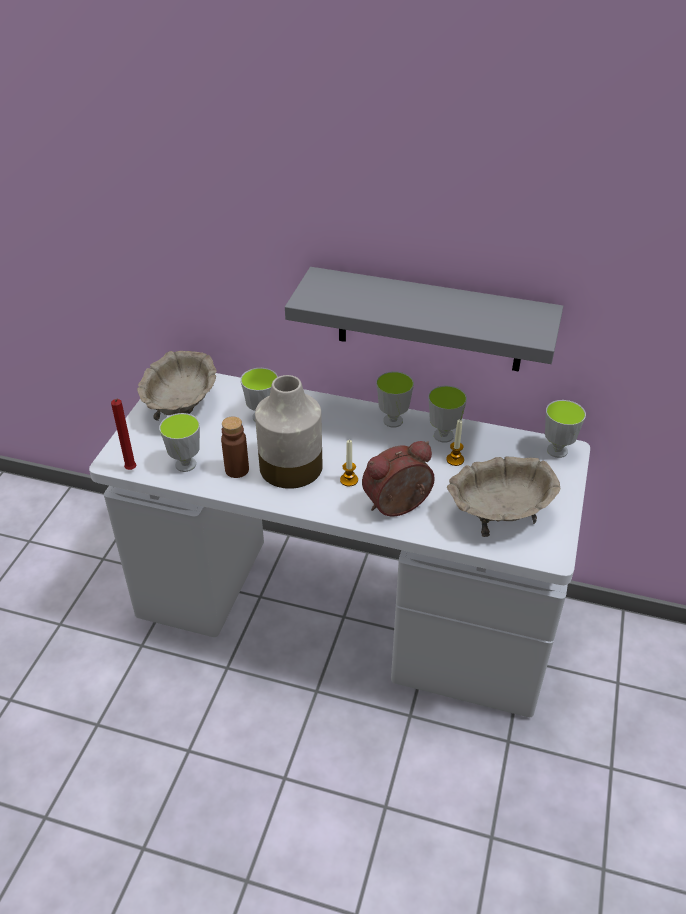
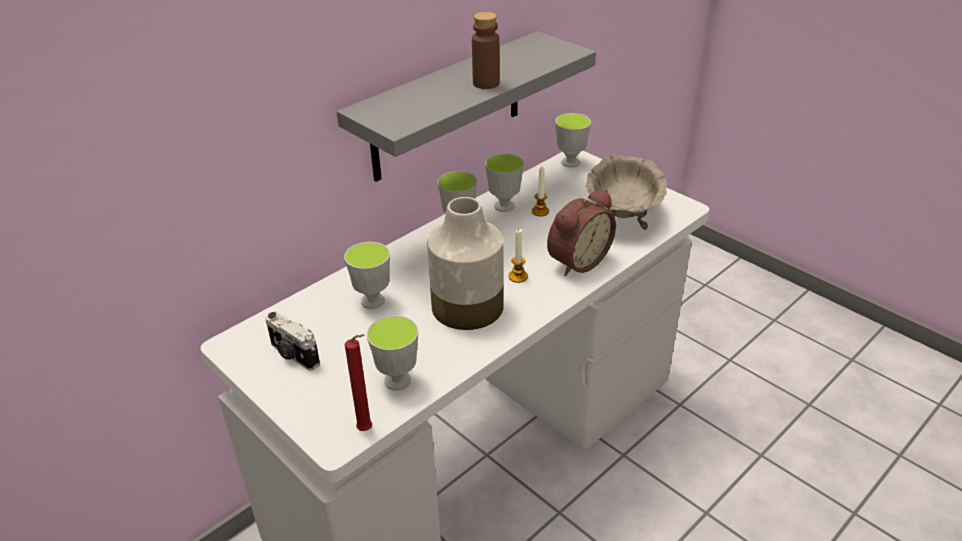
camera: 60 degrees left, 5 degrees down
(182, 407) = (293, 355): beige bowl -> camera
(237, 470) = (440, 344): brown bottle -> brown bottle (486, 83)
(399, 507) = (576, 261): alarm clock -> alarm clock turned 135 degrees counterclockwise

